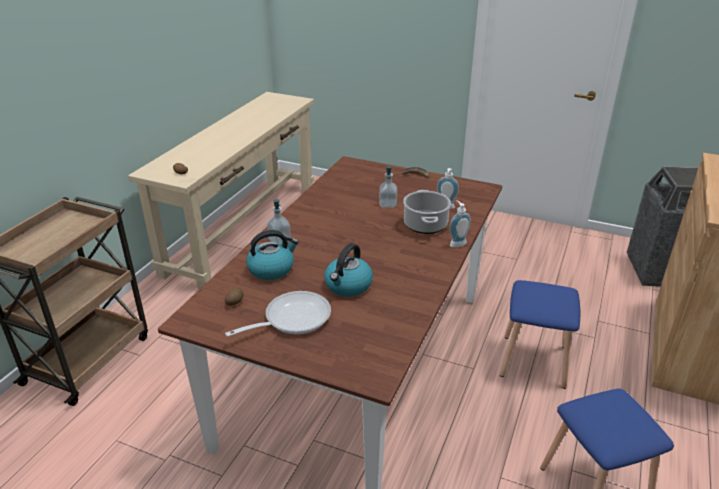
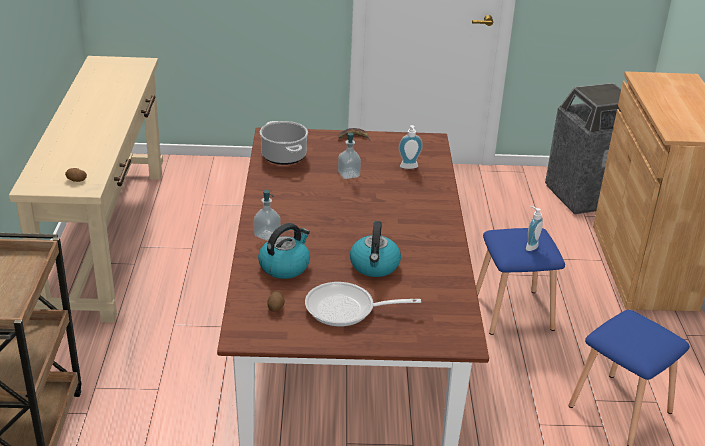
camera: 25 degrees left, 0 degrees up
(292, 319) = (346, 309): frying pan -> frying pan turned 120 degrees counterclockwise
(425, 225) = (403, 190): cooking pot -> cooking pot (284, 156)
(456, 243) = (446, 203): soap dispenser -> soap dispenser (530, 246)

